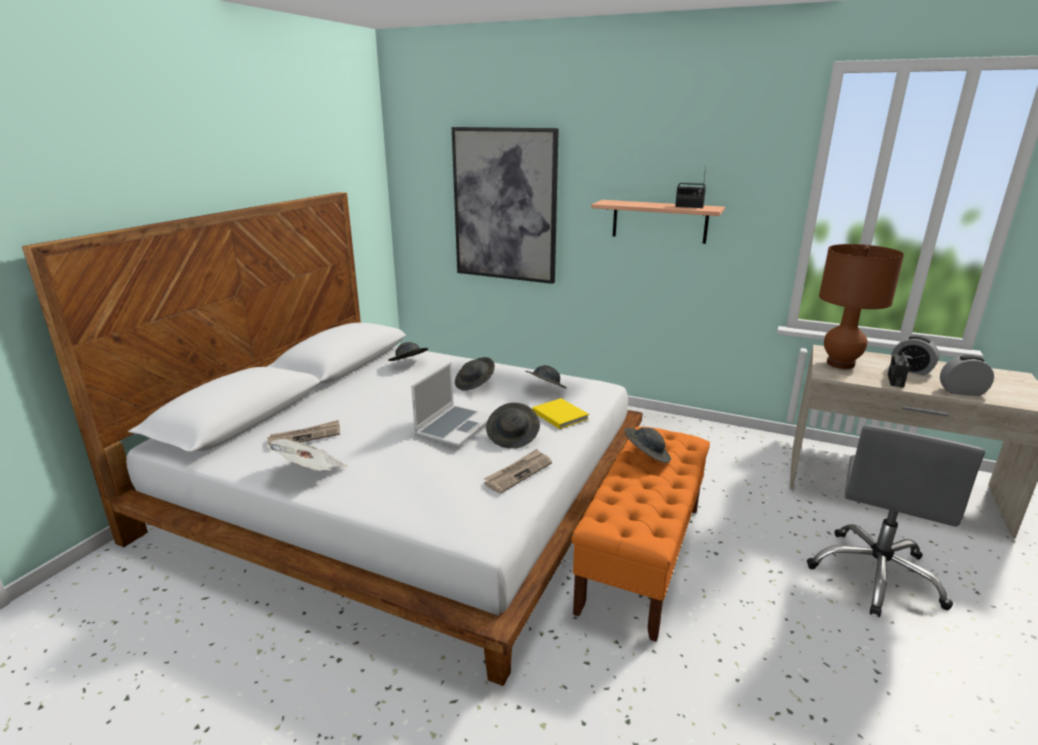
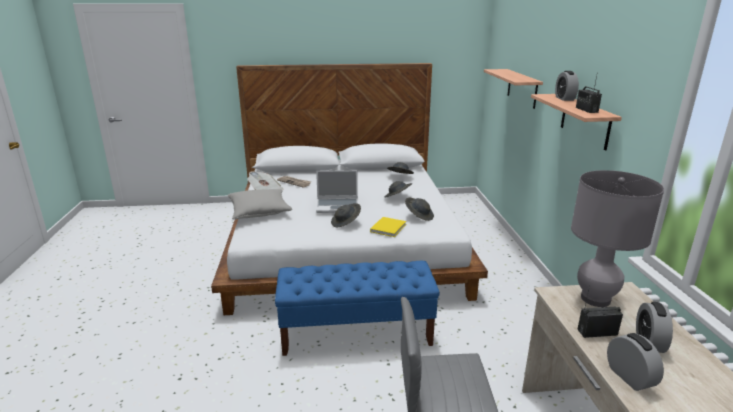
camera: 60 degrees right, 0 degrees up
(385, 496) = (259, 212): none -> grey pillow
(505, 205) = (522, 88): picture -> shelf
(518, 473) = (307, 233): newspaper -> none
(631, 202) = (564, 98): none -> alarm clock
(642, 556) = (357, 333): orange bench -> blue bench
(646, 456) = (381, 269): grey hat -> none
(840, 364) = (595, 299): brown table lamp -> grey table lamp

